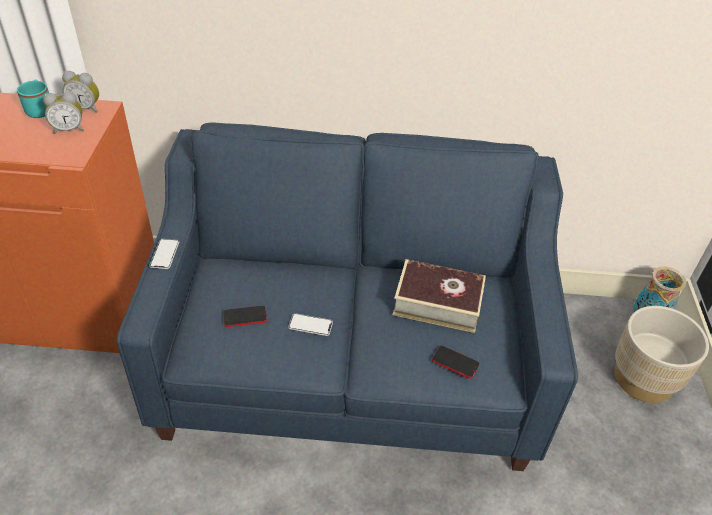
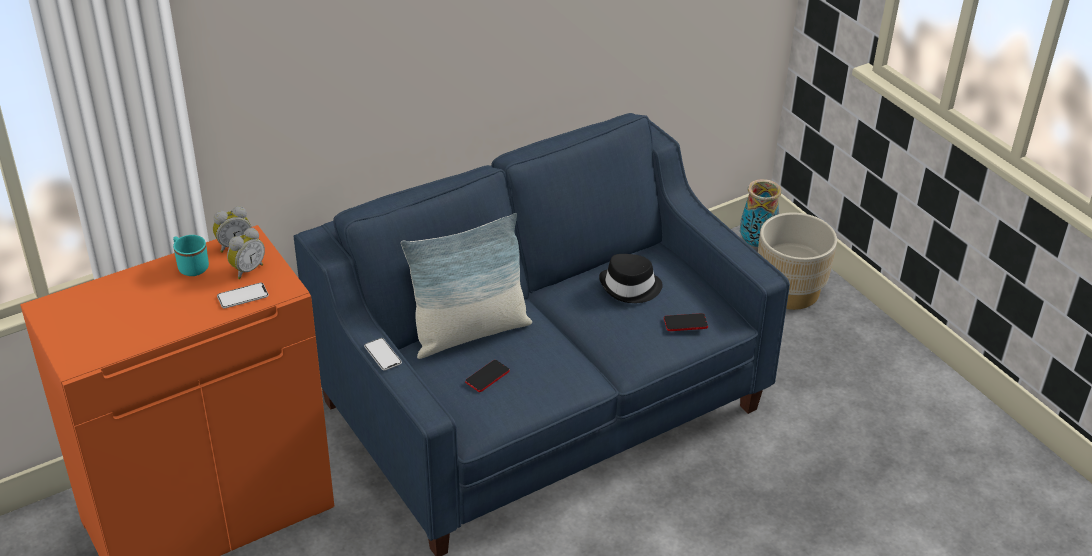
camera: 35 degrees left, 5 degrees down
(274, 273) = (469, 332): none -> pillow
(310, 325) = (548, 355): phone -> phone (243, 296)
(438, 303) = (630, 287): book -> black hat

